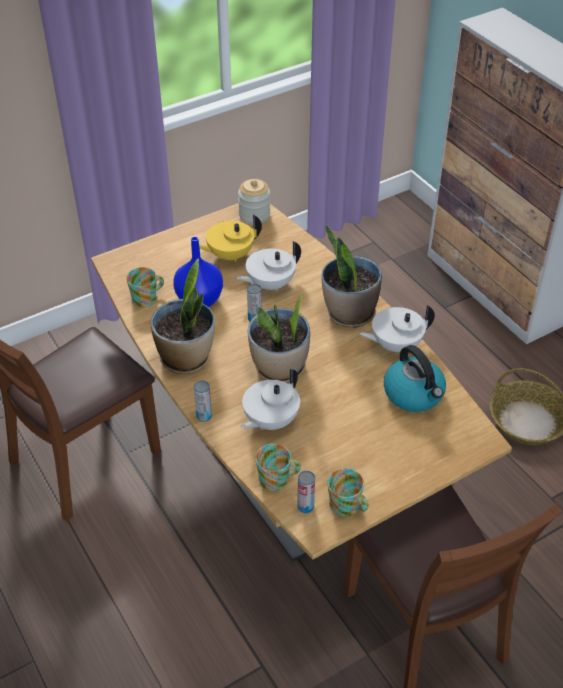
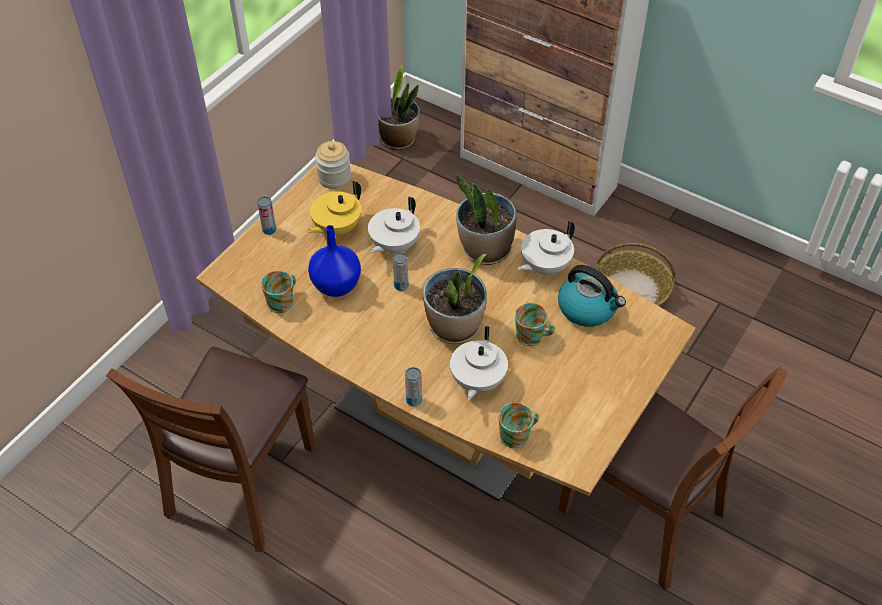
camera: 25 degrees left, 5 degrees up
(186, 358) = (361, 349): potted plant -> potted plant (398, 139)
(305, 507) = (557, 450): can -> can (269, 230)
(347, 507) = (593, 436): mug -> mug (533, 336)

